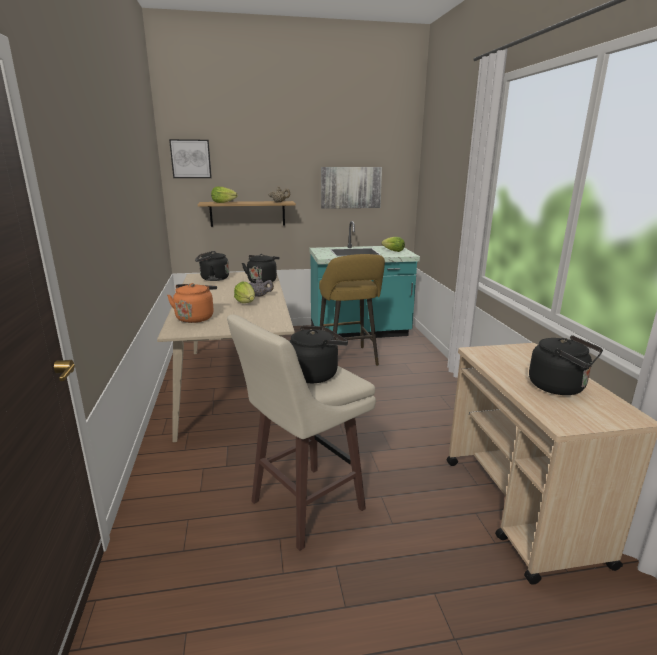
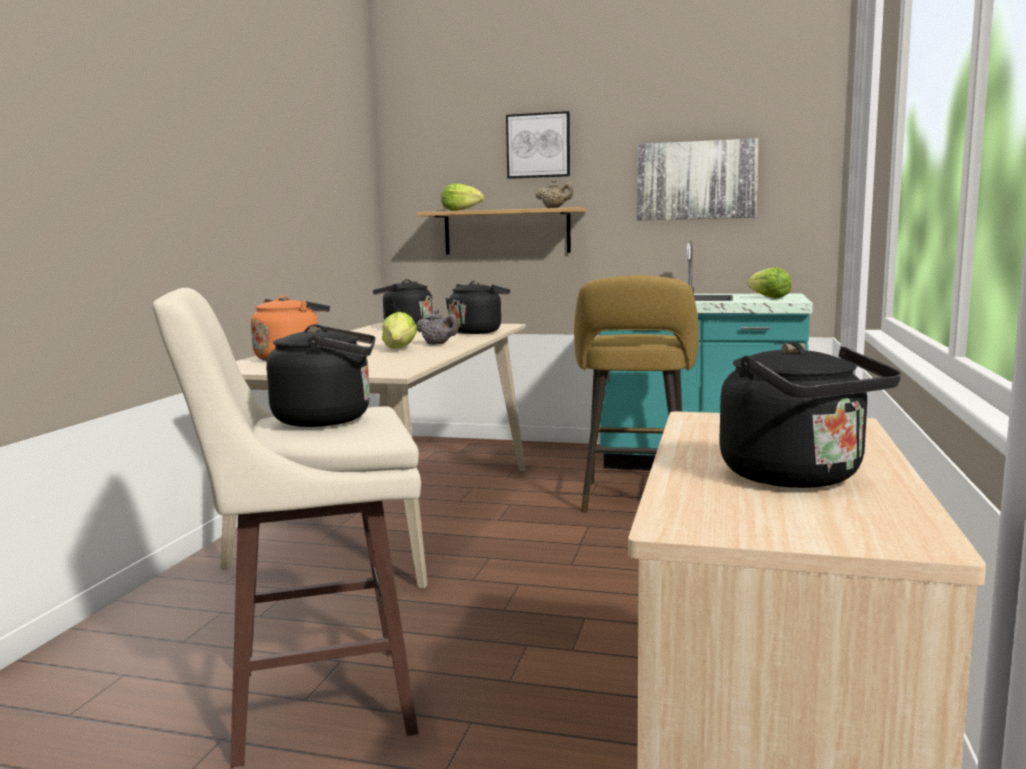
camera: 25 degrees right, 10 degrees down
(191, 159) = (420, 143): picture -> picture (538, 145)

